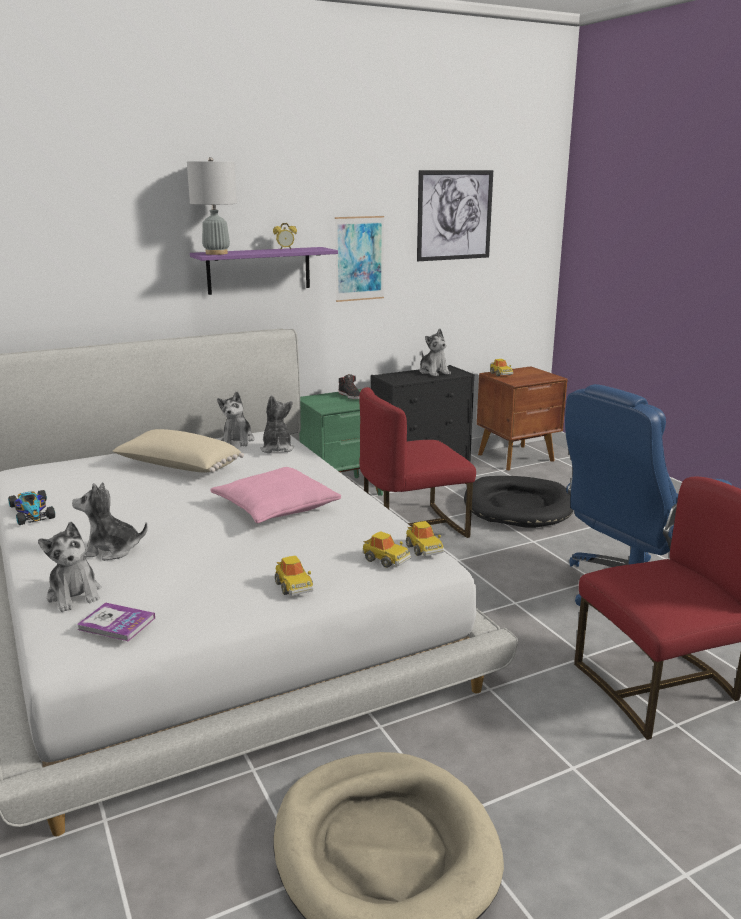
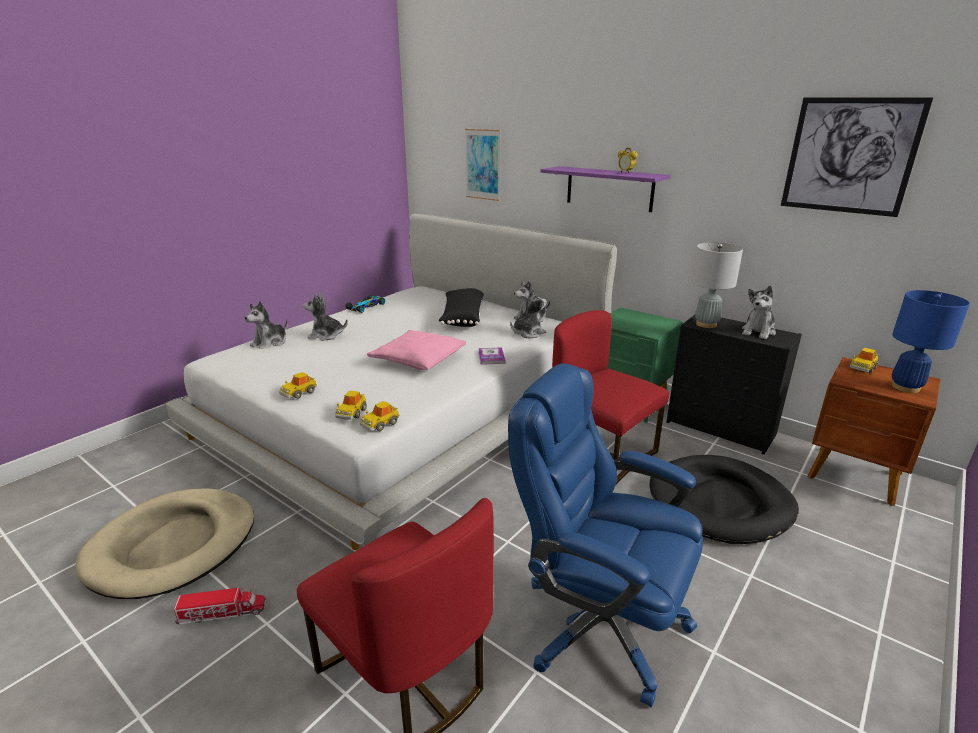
camera: 65 degrees right, 5 degrees up
(111, 550) = (326, 335): plush toy -> plush toy turned 60 degrees counterclockwise
(116, 623) = (235, 359): book -> book (491, 357)
(178, 468) = (461, 318): beige pillow -> black pillow
(217, 253) = (562, 168): grey table lamp -> grey table lamp (706, 324)
(351, 396) = (654, 322): black shoe -> none
(359, 258) = (709, 192): picture -> picture (483, 164)
(537, 375) = (906, 387): none -> blue table lamp
(544, 802) = (222, 613): none -> toy truck

